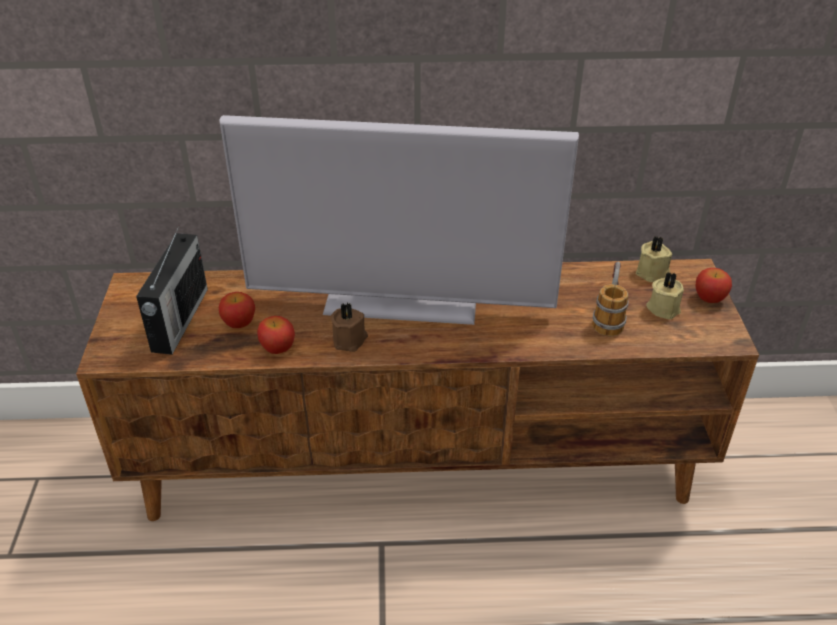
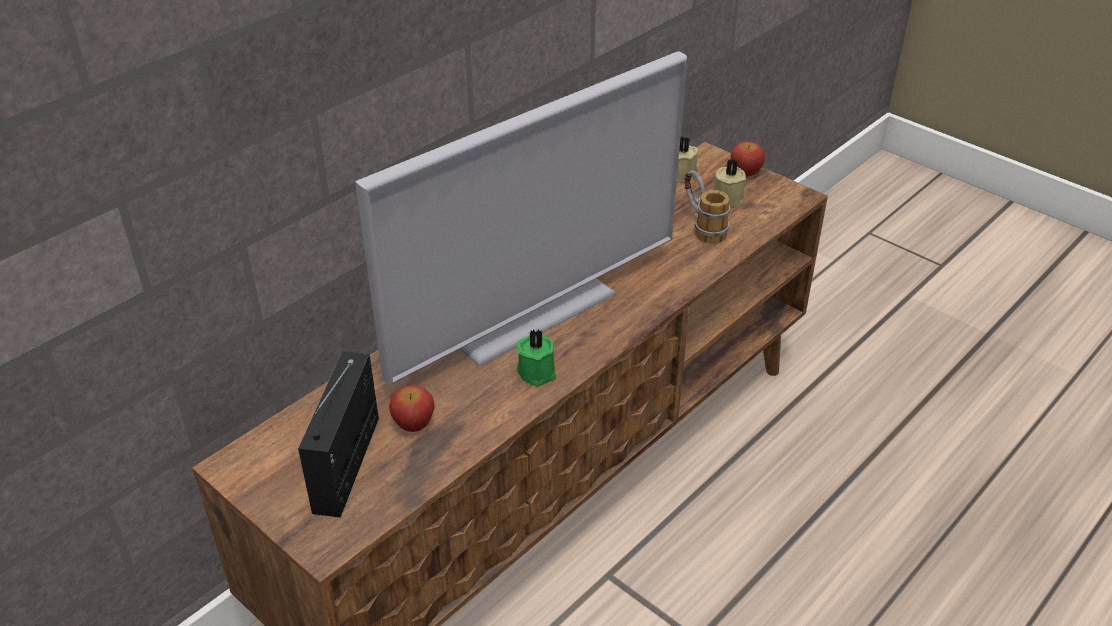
camera: 45 degrees left, 0 degrees up
(179, 320) = (348, 462): radio -> radio turned 135 degrees counterclockwise
(277, 348) = (485, 420): apple -> none
(350, 340) = (537, 371): brown candle -> green candle

